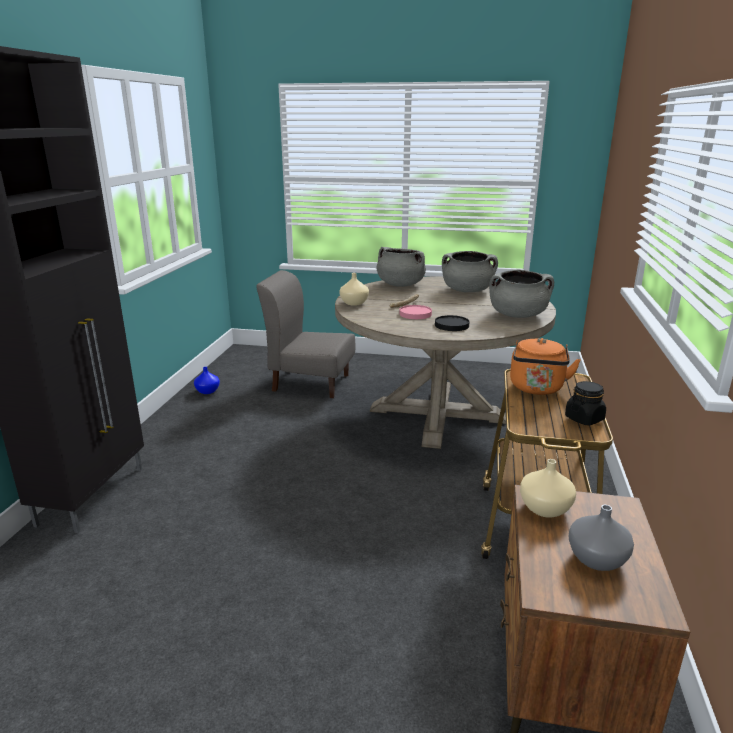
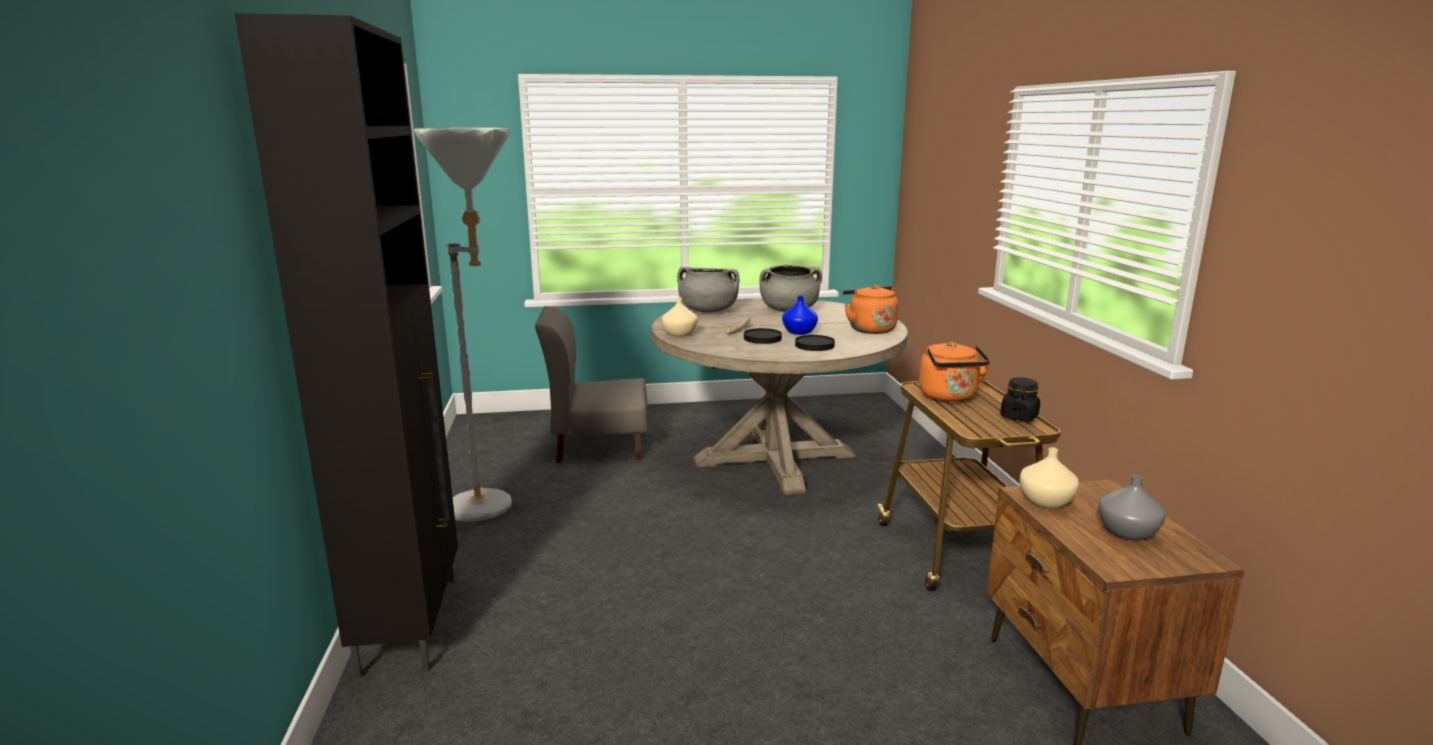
camera: 20 degrees left, 5 degrees down
(204, 419) = (492, 508): none -> grey floor lamp
(207, 391) = (468, 475): blue vase -> blue vase (799, 332)
(415, 314) = (763, 338): pink plate -> black plate
(518, 315) = (869, 329): grey cooking pot -> orange kettle

